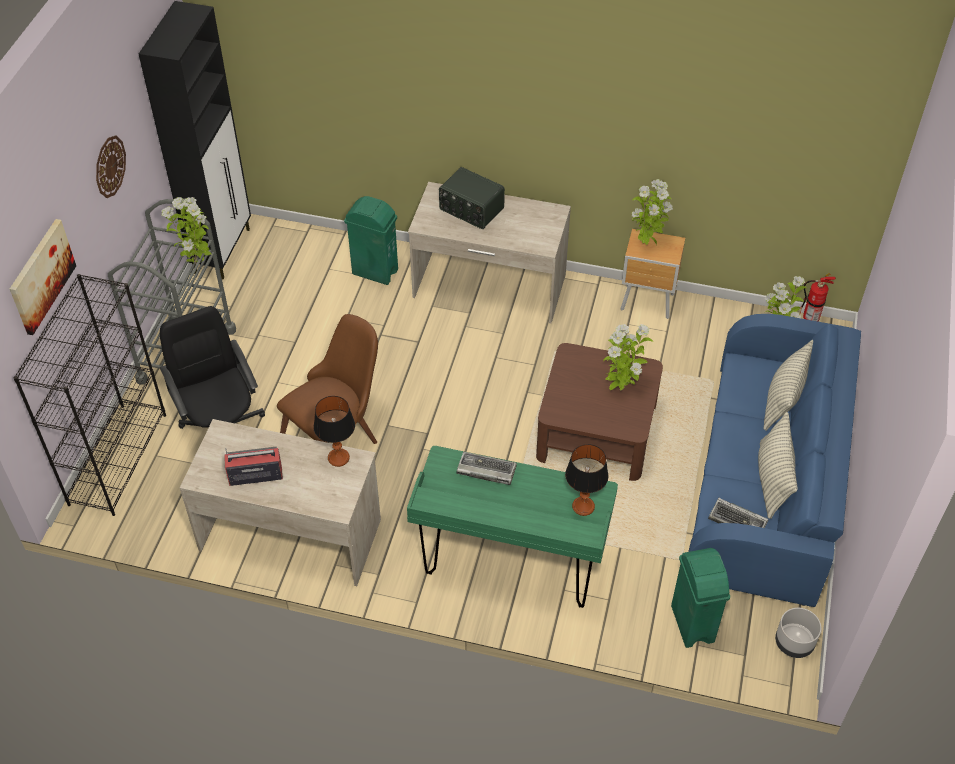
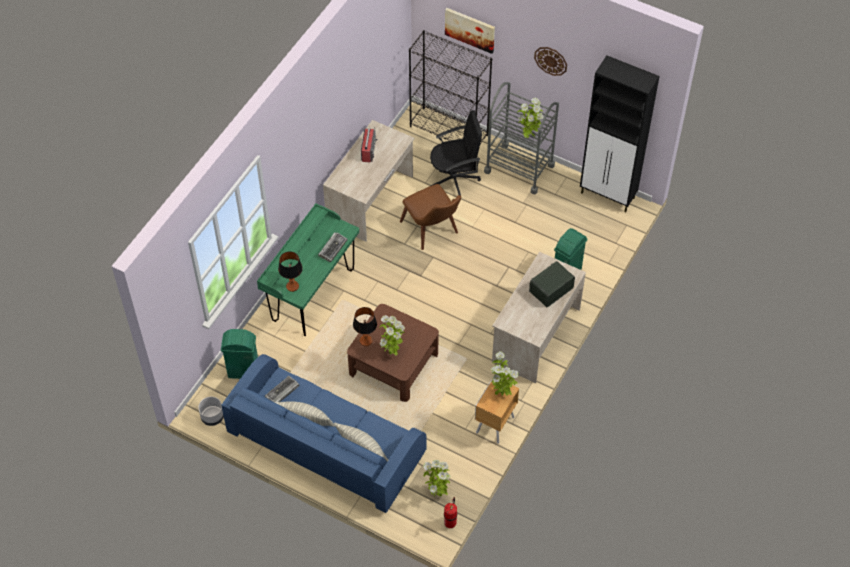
camera: 105 degrees right, 5 degrees up
(339, 458) = (367, 187): table lamp -> table lamp (365, 341)

